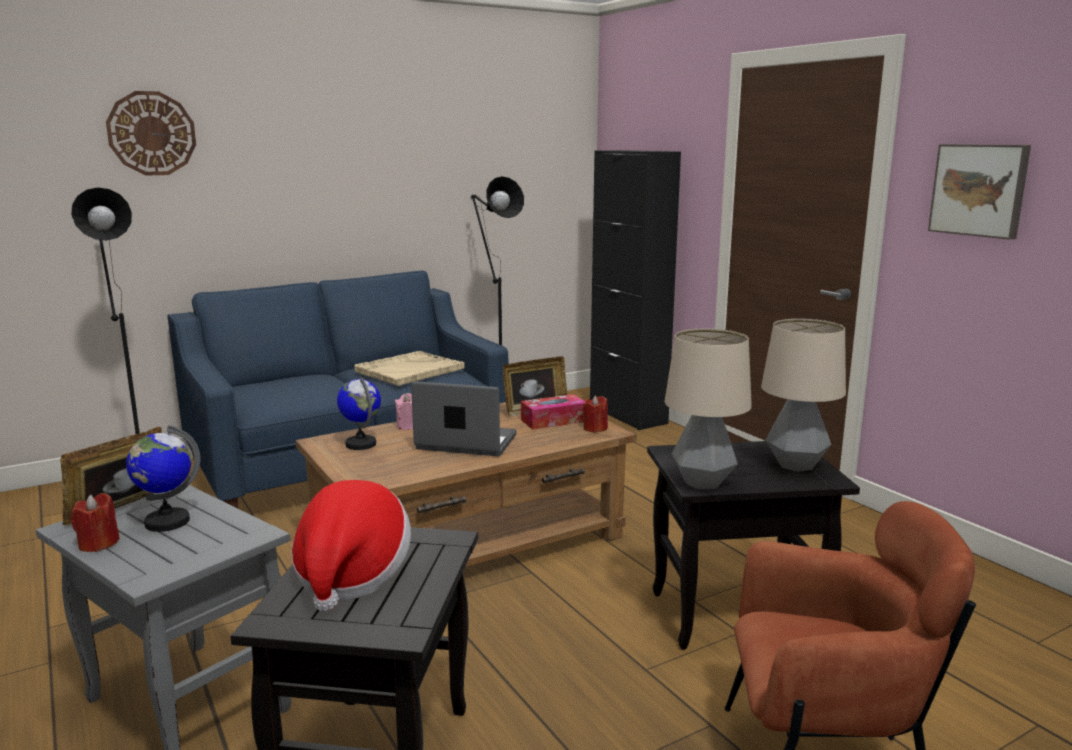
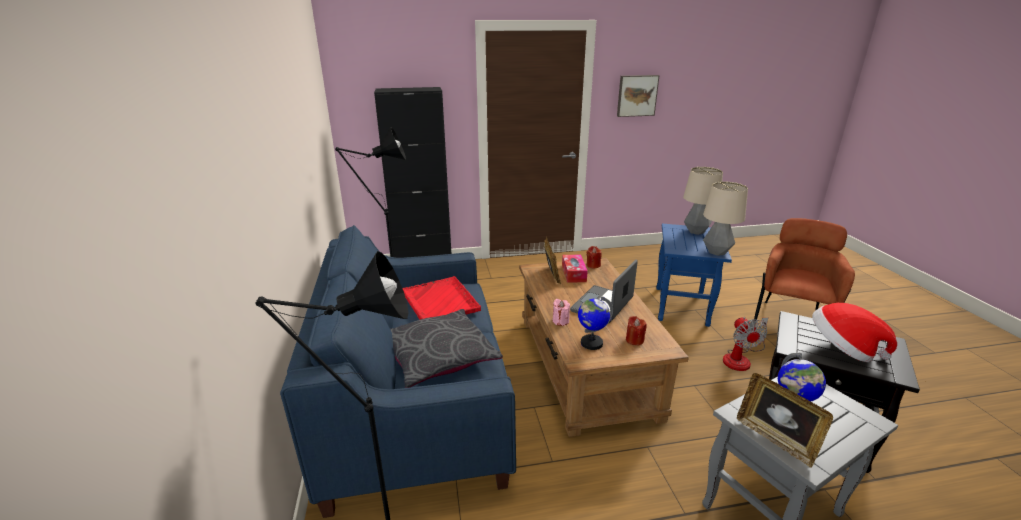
camera: 70 degrees left, 10 degrees up
(98, 544) = (833, 446): red candle -> red candle (634, 340)
(152, 133) = (209, 164): wall clock -> none
(300, 385) = (438, 356): none -> grey pillow
(408, 370) = (440, 301): beige tray -> red tray
(585, 689) = (741, 358): none -> fan
(733, 616) = (682, 307): black side table -> blue side table

